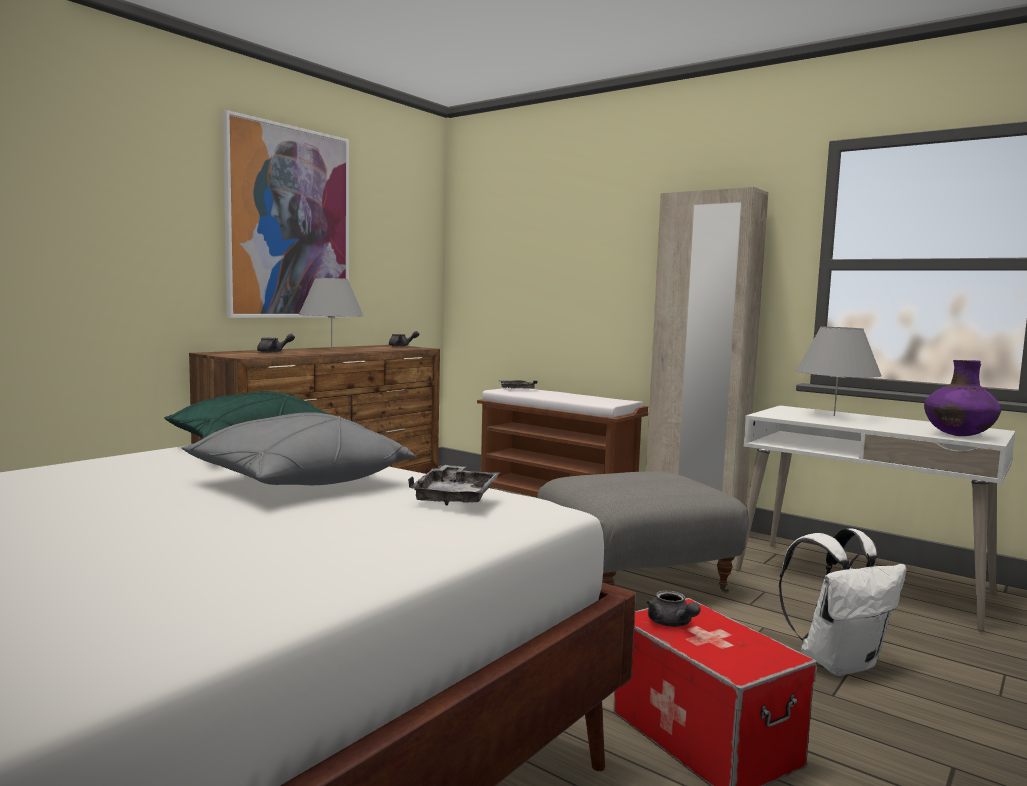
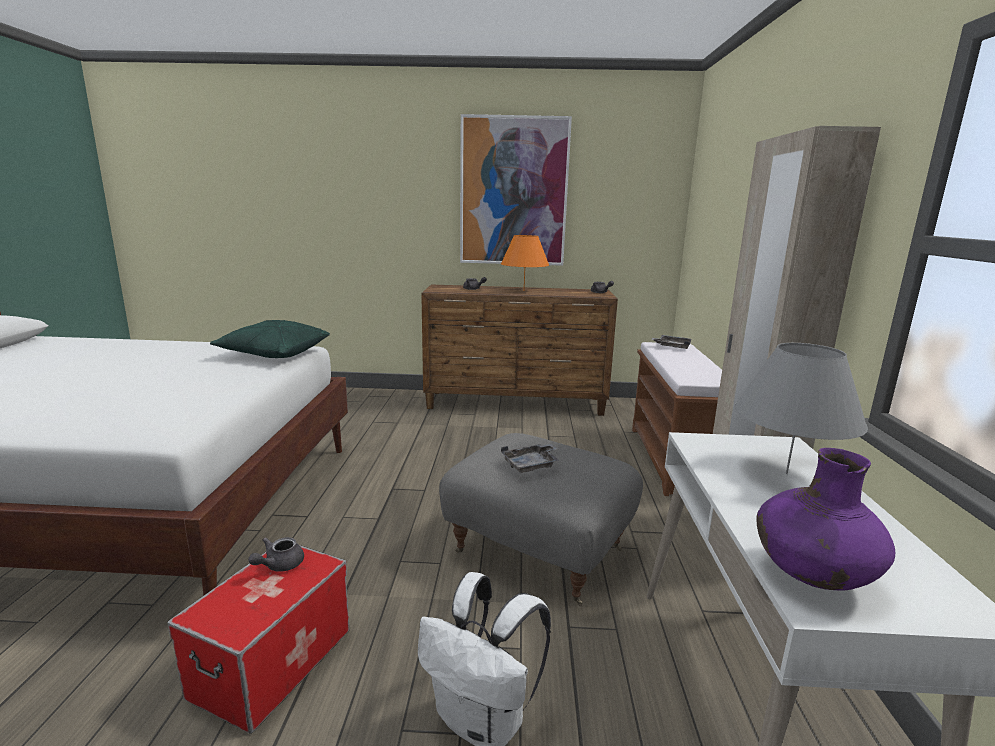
camera: 55 degrees right, 10 degrees up
(297, 483) = (191, 379): grey pillow -> none
(331, 350) = (524, 291): grey table lamp -> orange table lamp
(456, 497) = (161, 411): grey tray -> grey tray (531, 465)

